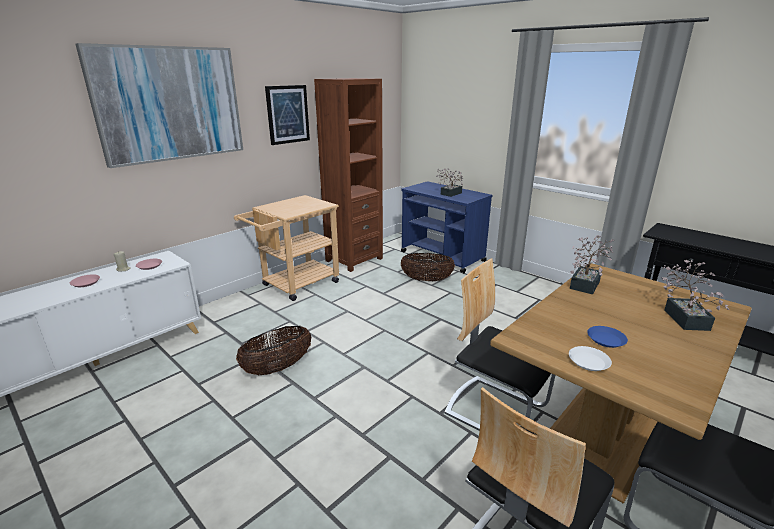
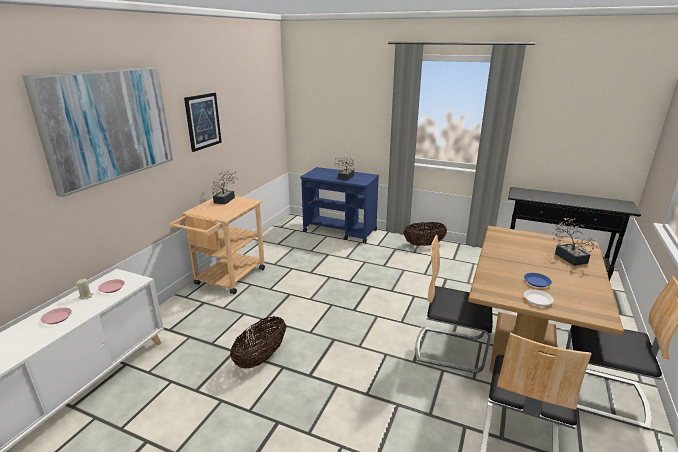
camera: 20 degrees left, 0 degrees up
(354, 259) = (265, 245): brown bookcase -> none
(426, 280) = (339, 254): basket -> basket (424, 244)
(586, 283) = (497, 242): potted plant -> potted plant (226, 199)

